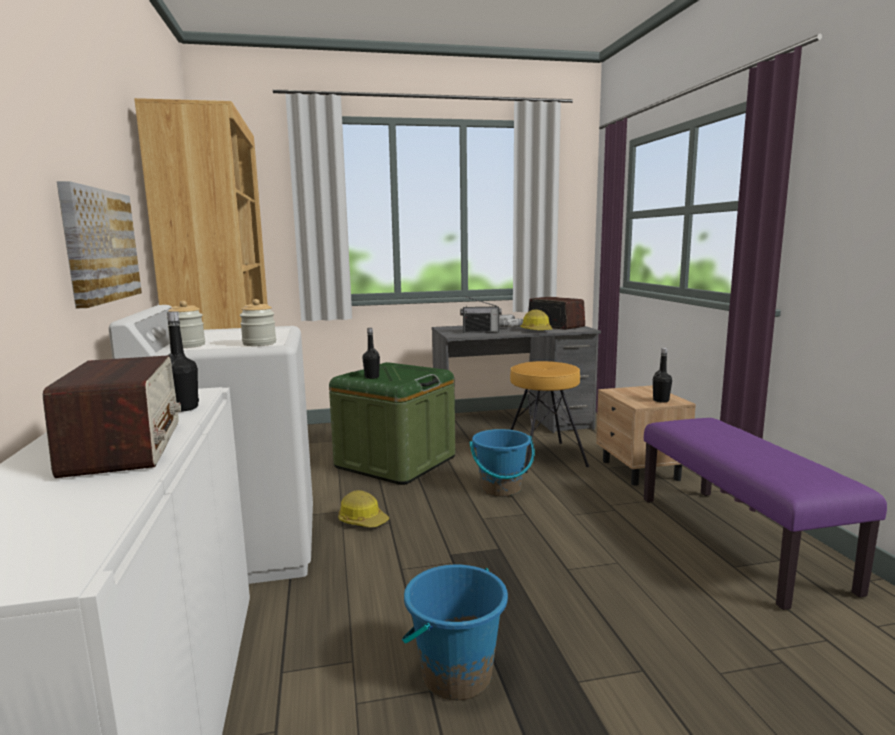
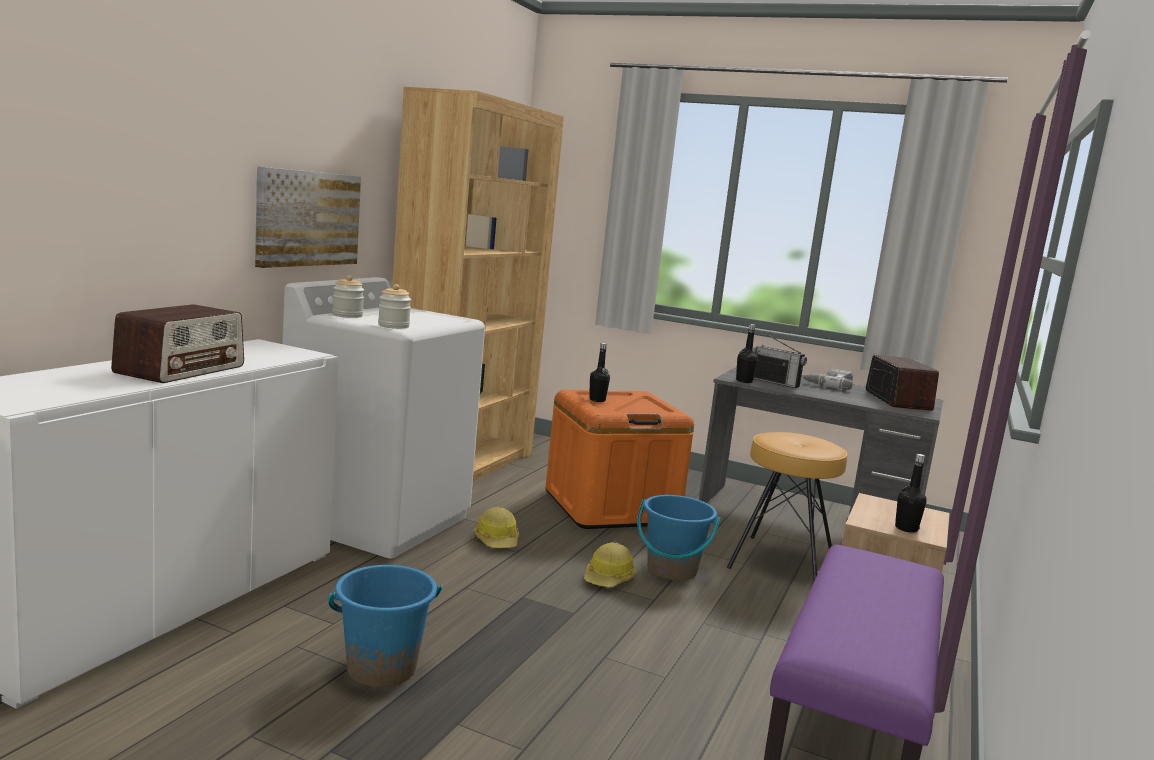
camera: 35 degrees right, 0 degrees up
(183, 408) = (270, 360): black bottle -> black bottle (744, 381)
(395, 462) = (611, 507): green storage box -> orange storage box
(537, 331) = (848, 399): hard hat -> hard hat (608, 578)

